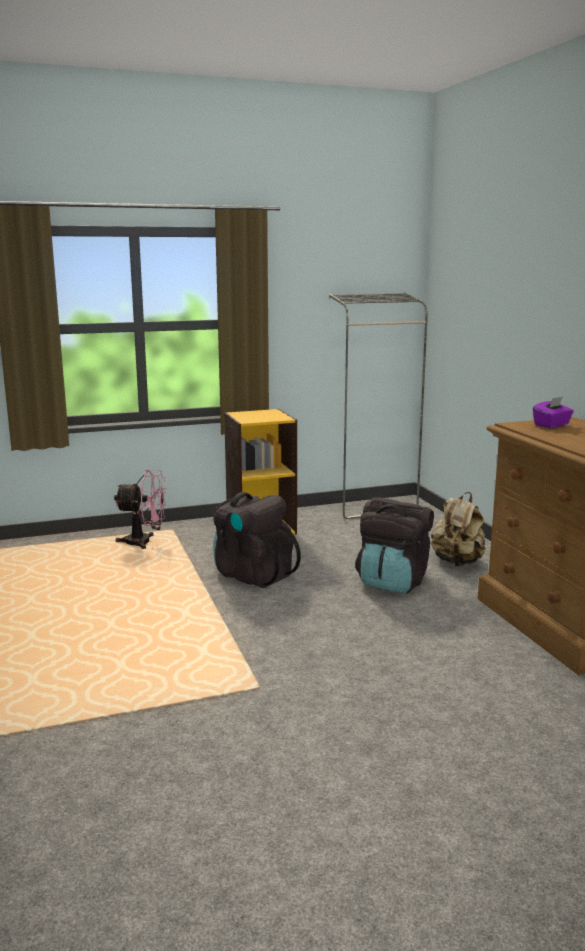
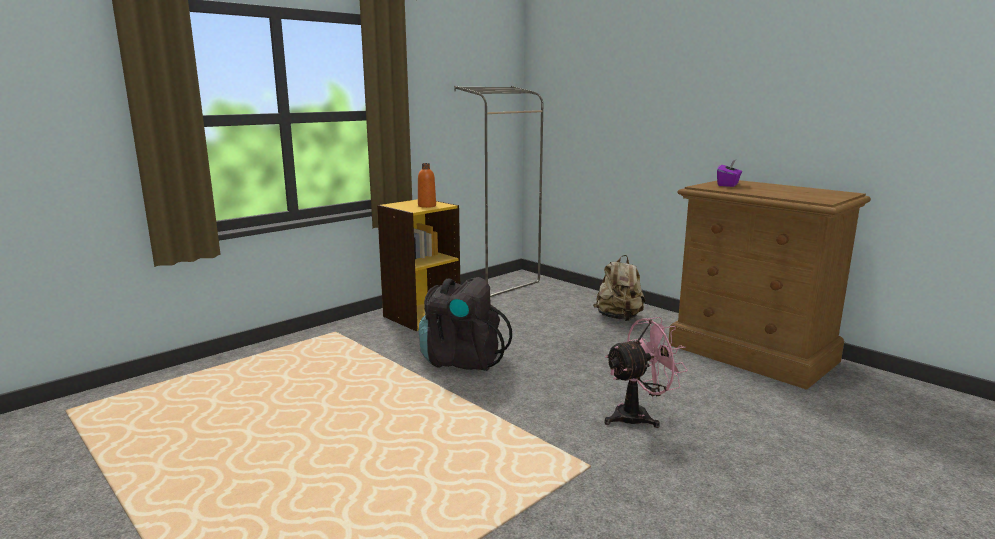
camera: 25 degrees left, 0 degrees up
(145, 542) = (319, 349): pink fan -> pink fan (638, 416)
(265, 417) = (427, 206): none -> orange bottle
(393, 581) = (589, 343): black backpack -> none

